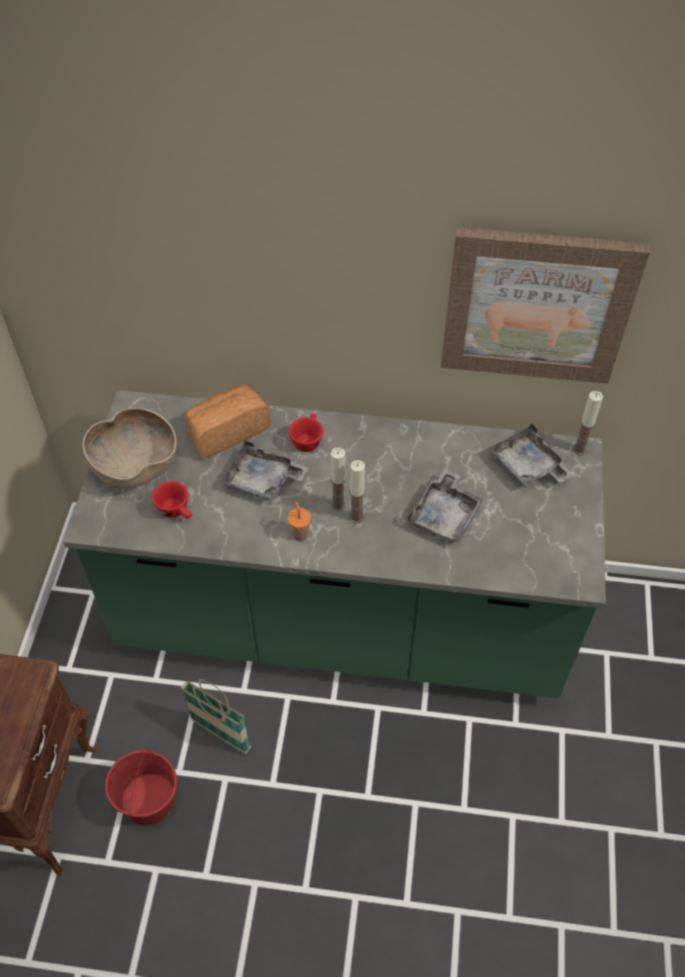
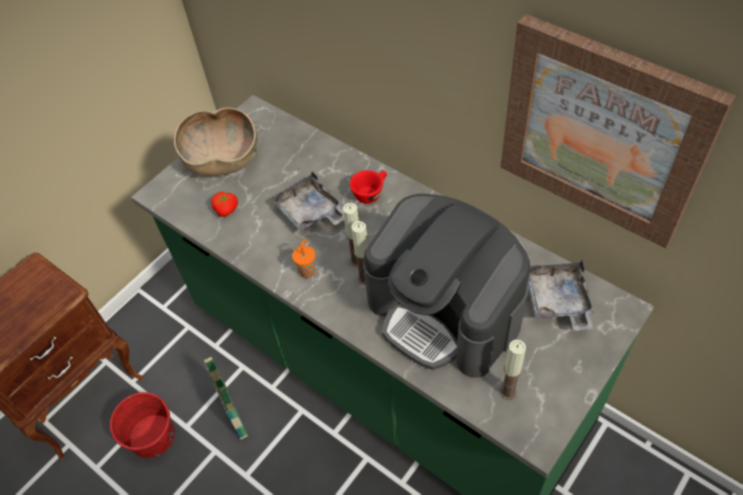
camera: 35 degrees right, 0 degrees up
(177, 511) = (226, 209): red cup -> tomato
(226, 431) = (311, 159): bread -> none
(445, 515) = (445, 312): grey tray -> coffee machine
(579, 449) = (622, 307): candle -> candle (508, 392)

